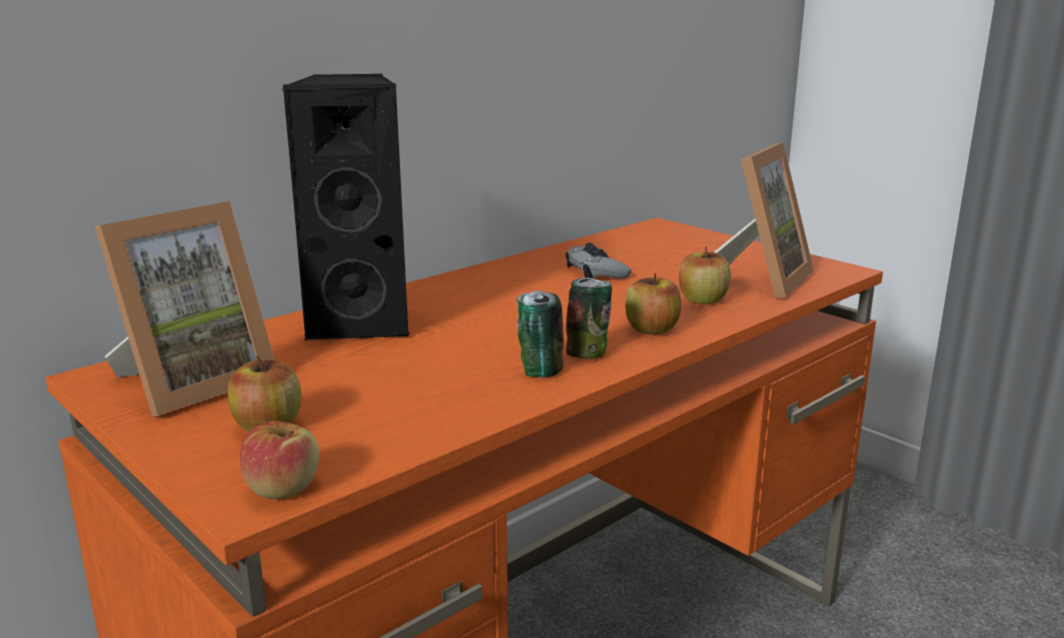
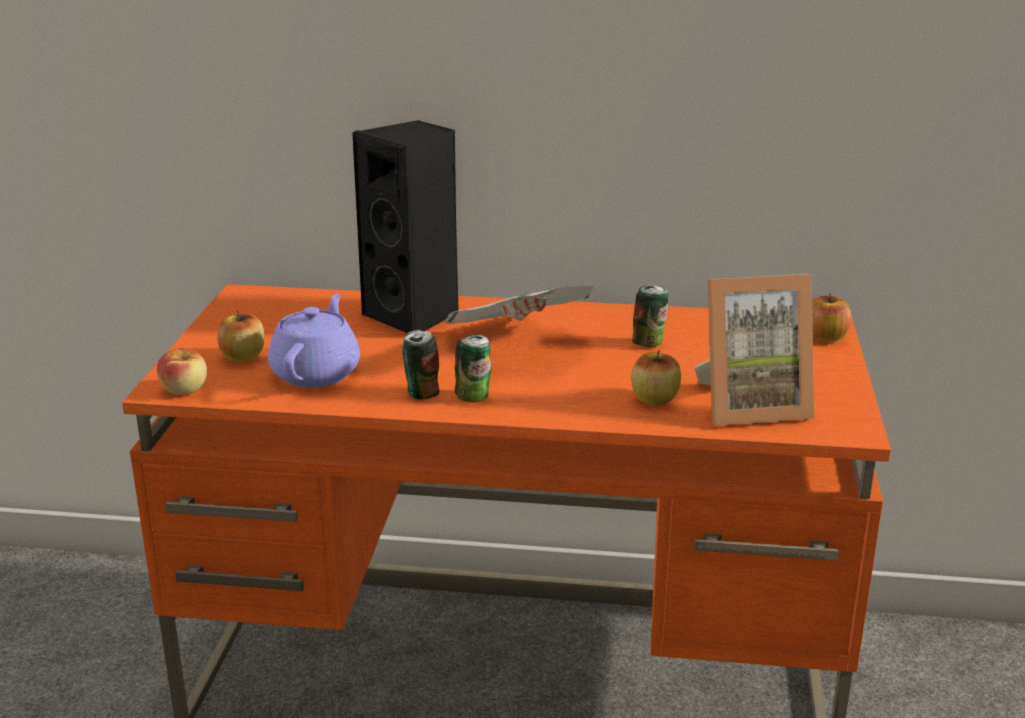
camera: 50 degrees right, 5 degrees up
(193, 383) = (266, 317): picture frame -> none
(395, 401) = (317, 372): none -> purple teapot
(510, 308) = (517, 345): none -> newspaper
(596, 271) = (649, 342): grey game controller -> can
(652, 329) = (555, 402): apple -> apple (825, 337)

